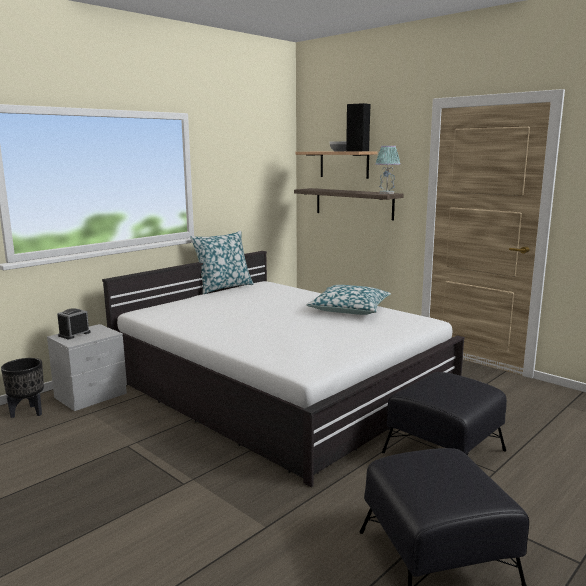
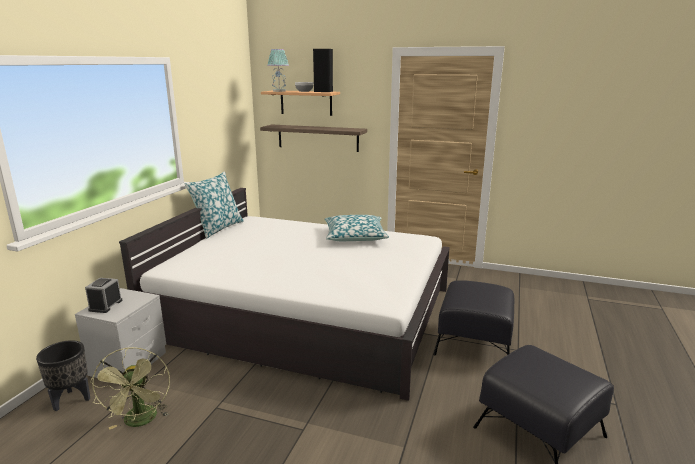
camera: 25 degrees left, 5 degrees up
(61, 441) = (141, 421): none -> green fan
(387, 193) = (354, 129): table lamp -> table lamp (279, 91)

